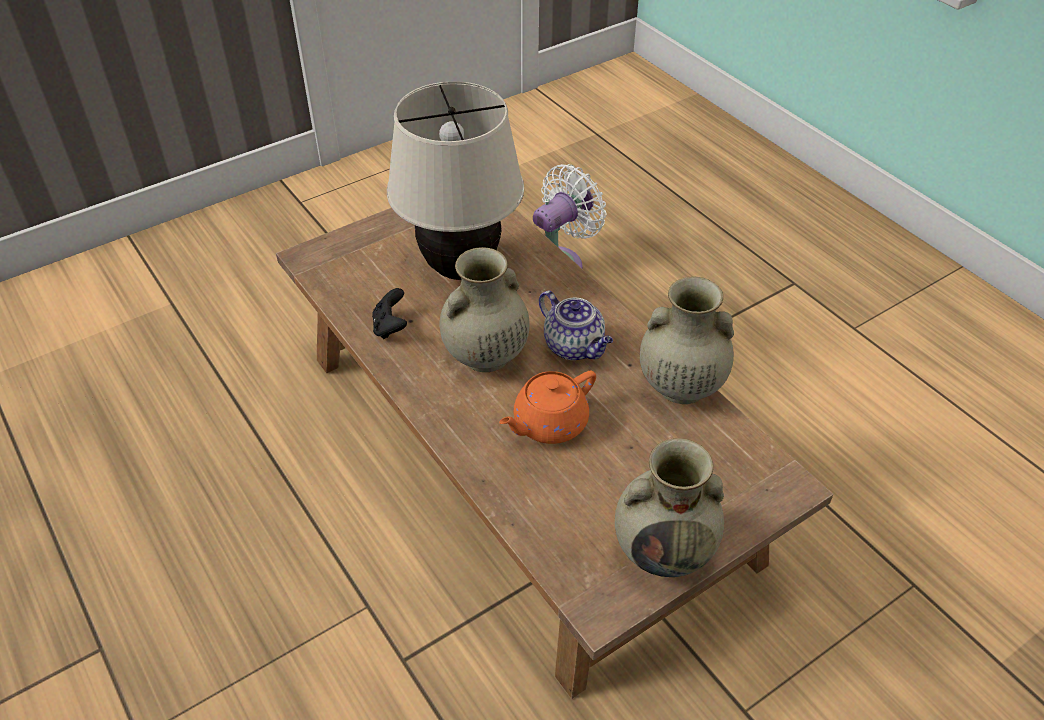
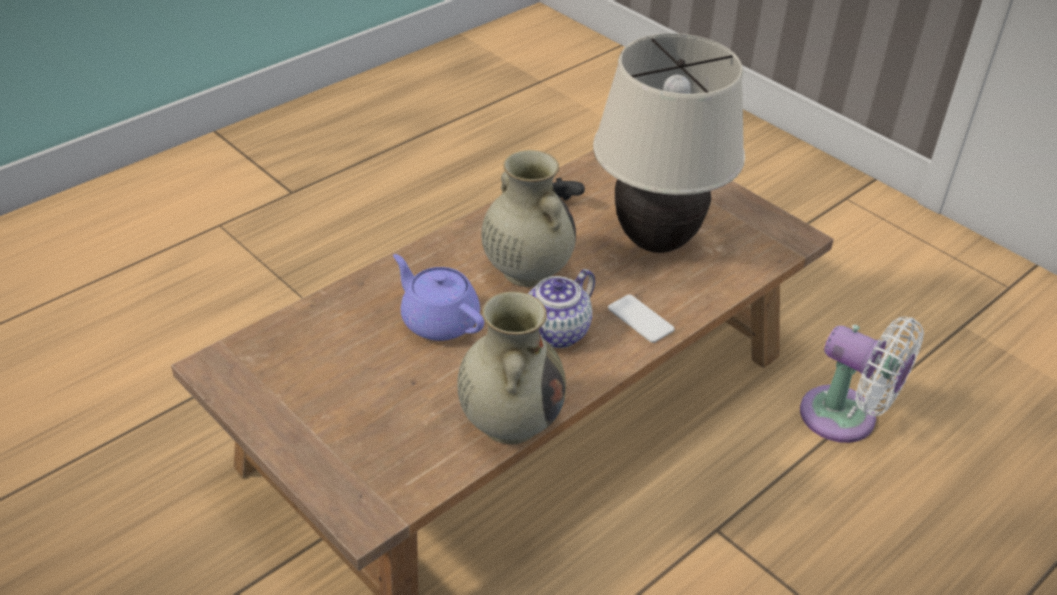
camera: 80 degrees right, 5 degrees down
(548, 423) = (438, 320): orange teapot -> purple teapot
(562, 293) = (640, 319): none -> phone
(664, 551) = (277, 410): beige vase -> none

